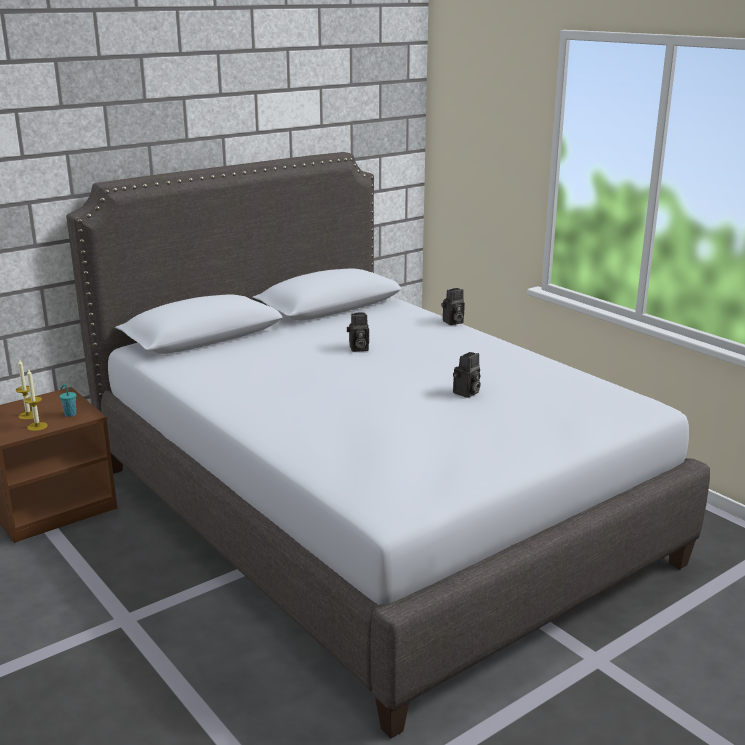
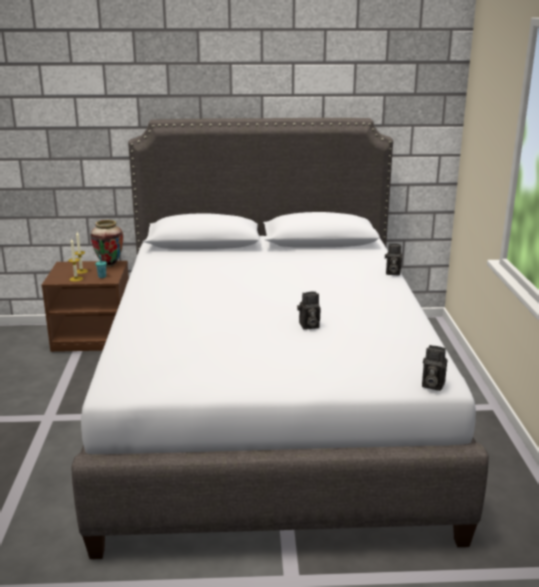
camera: 35 degrees right, 0 degrees up
(55, 397) = (109, 265): none -> vase
(358, 349) = (288, 275): camera -> camera (431, 385)

